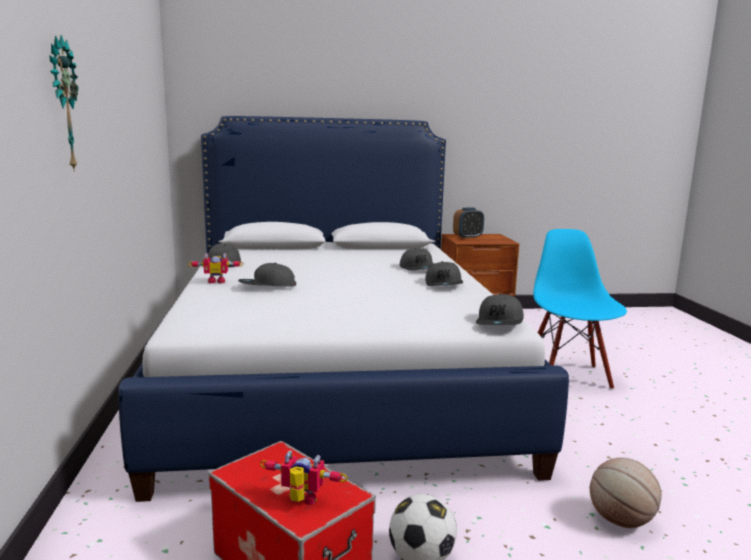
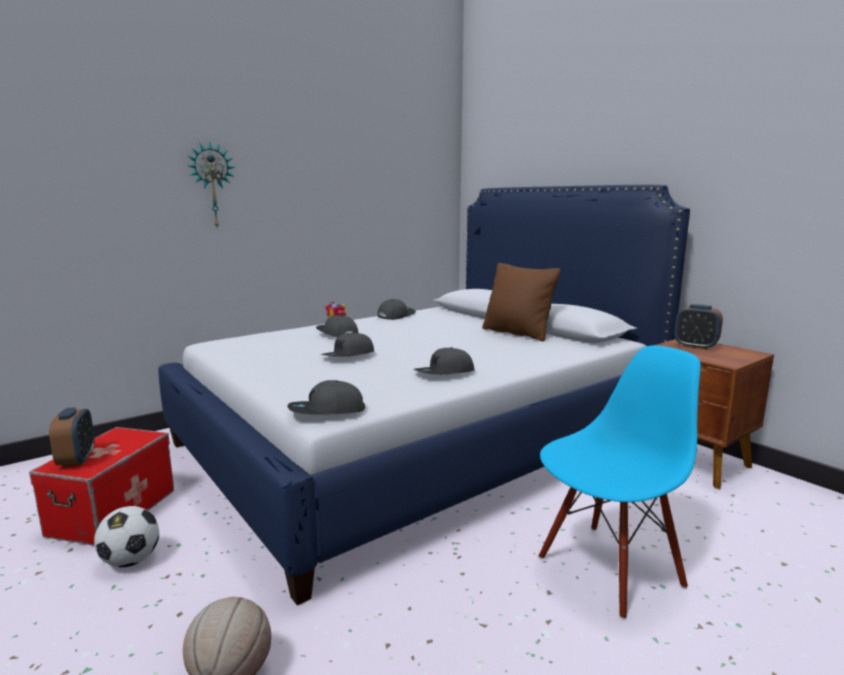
camera: 60 degrees right, 0 degrees up
(301, 502) = (77, 459): toy robot -> alarm clock
(363, 253) = (517, 333): none -> brown pillow
(419, 268) = (494, 356): grey cap -> grey cap (348, 356)

